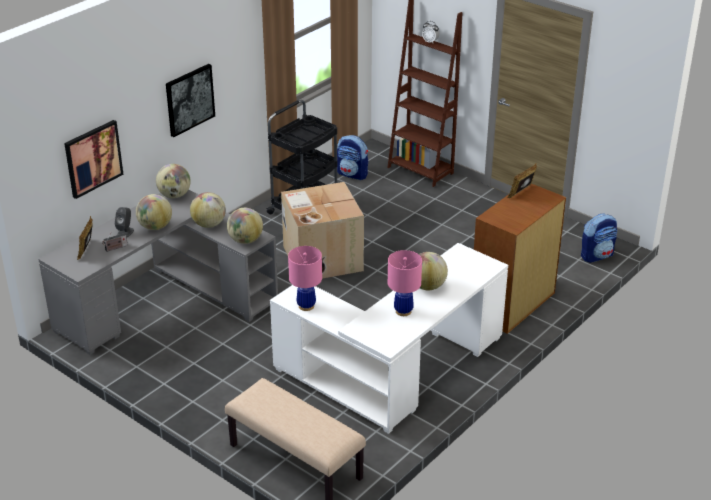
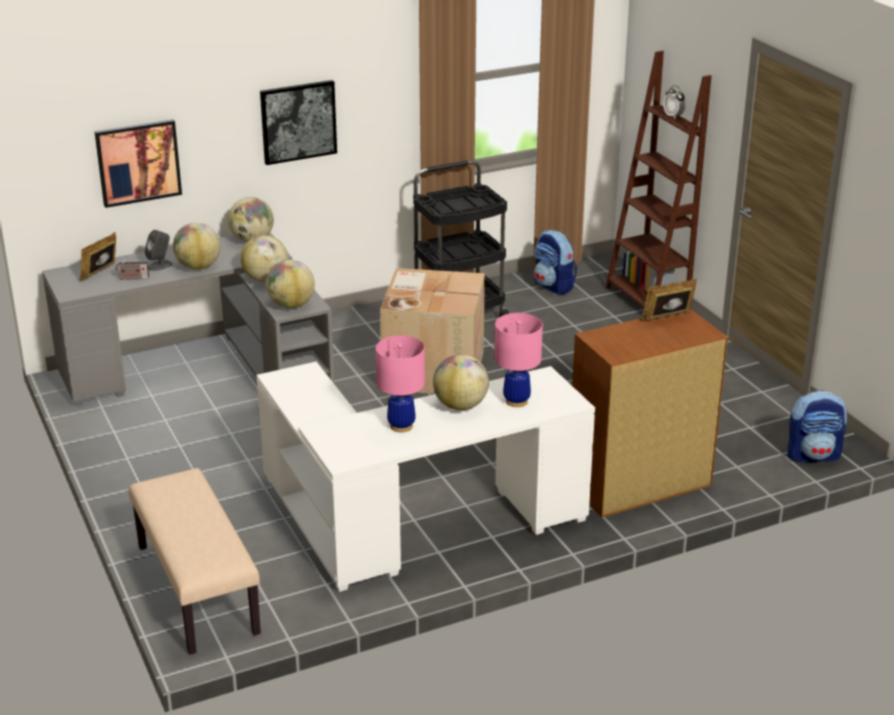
camera: 25 degrees right, 5 degrees down
(306, 306) = (292, 392): pink table lamp -> pink table lamp (516, 401)

